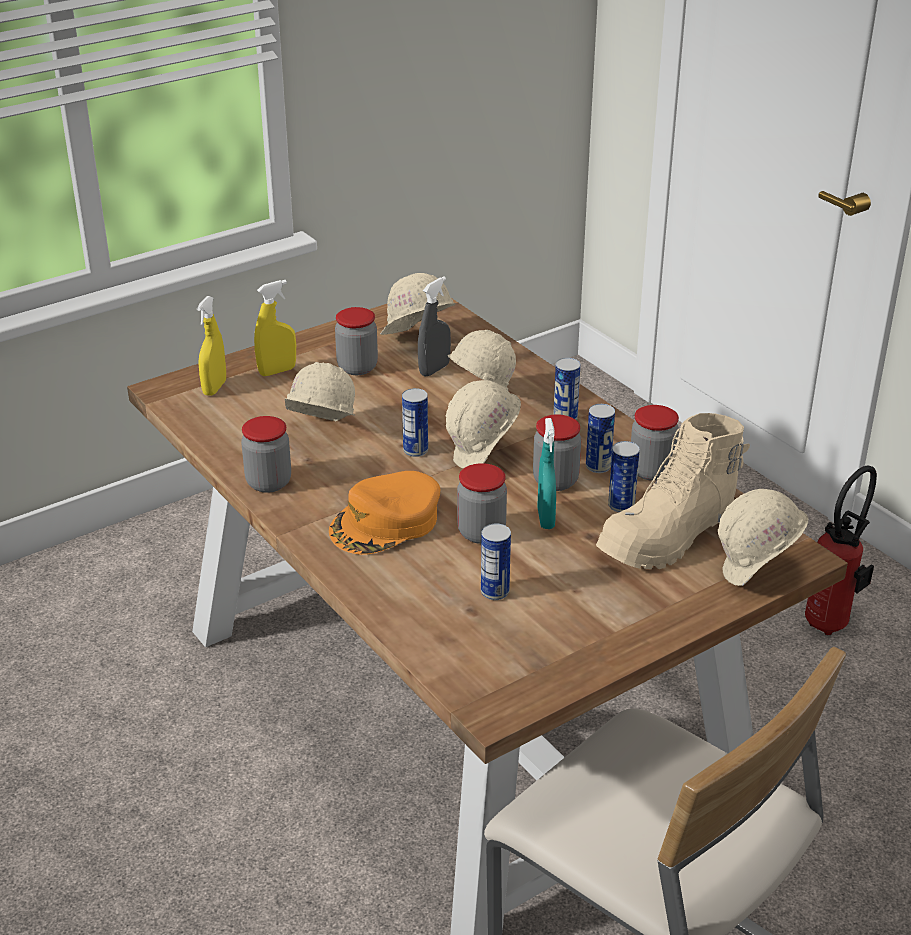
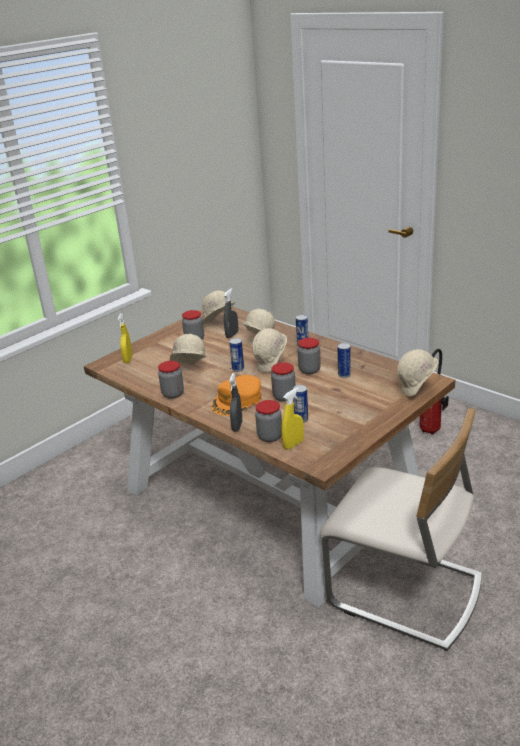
camera: 10 degrees left, 5 degrees down
(277, 371) = (156, 347): yellow spray bottle -> yellow spray bottle (293, 444)
(362, 582) = (237, 426): none -> grey spray bottle
(545, 518) = (311, 386): turquoise spray bottle -> none
(598, 466) = (326, 361): can -> none
(651, 471) = (352, 358): jar -> jar (270, 437)
(669, 536) = (371, 383): beige boot -> none

